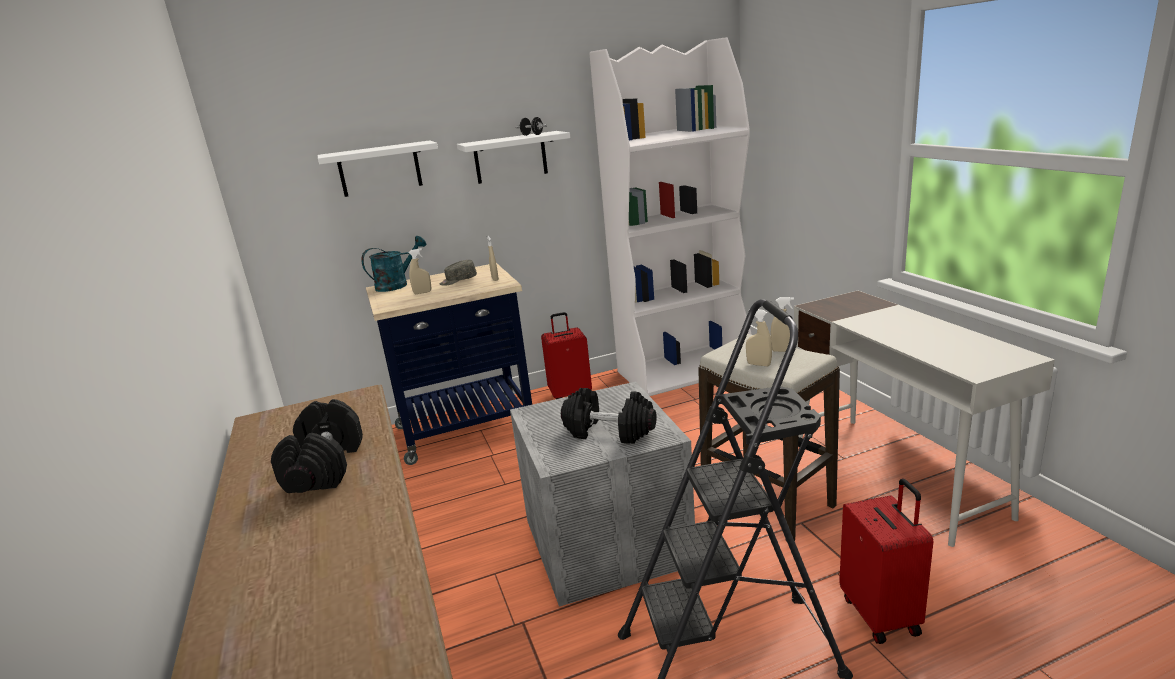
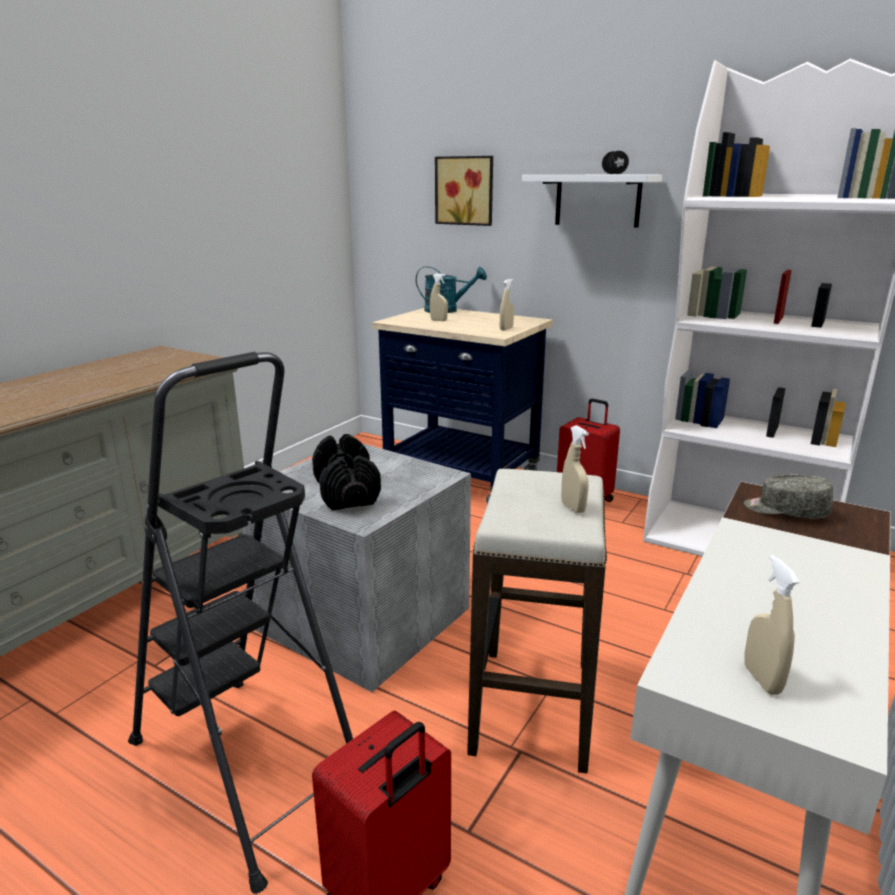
camera: 50 degrees right, 0 degrees up
(324, 467) = (87, 384): black dumbbell -> none
(379, 169) = (465, 190): white shelf -> picture
(458, 280) = (483, 321): grey cap -> grey cap (785, 511)
(758, 364) = (511, 502): beige spray bottle -> beige spray bottle (762, 679)

